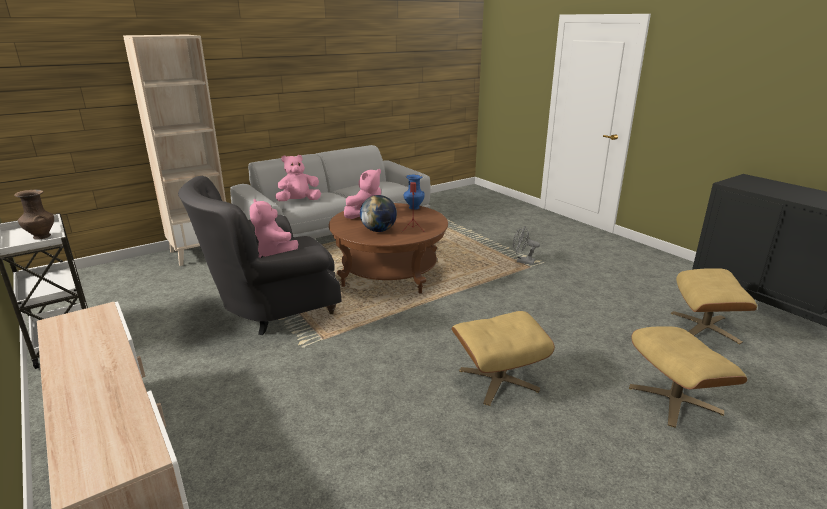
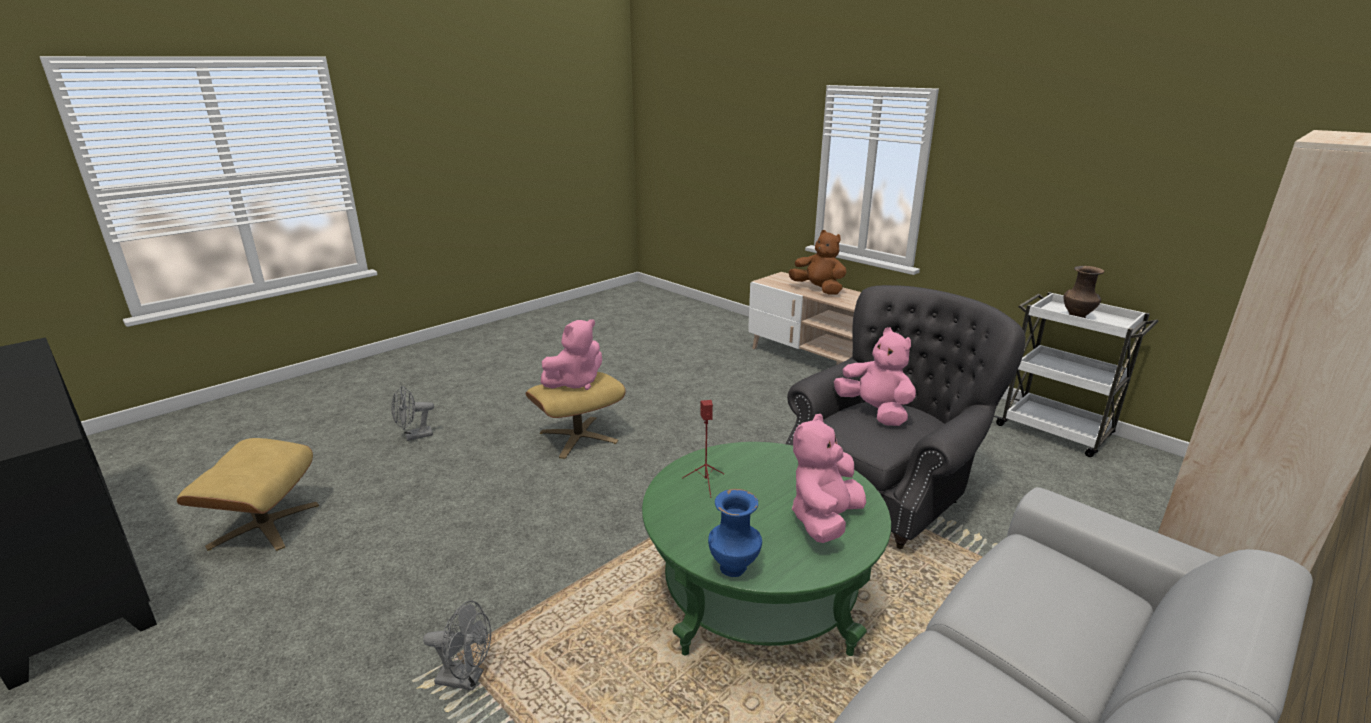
camera: 170 degrees right, 0 degrees up
(97, 407) = (818, 289): none -> brown plush toy
(298, 201) = (1039, 569): pink plush toy -> pink plush toy (575, 383)
(378, 230) = (766, 474): globe -> none
(389, 272) = (759, 595): brown coffee table -> green coffee table
(674, 399) = (414, 436): beige ottoman -> grey fan

